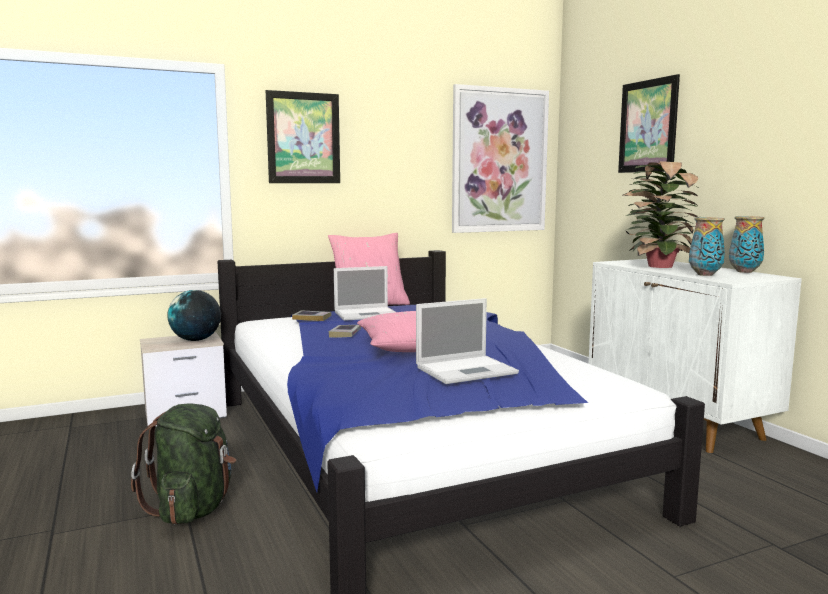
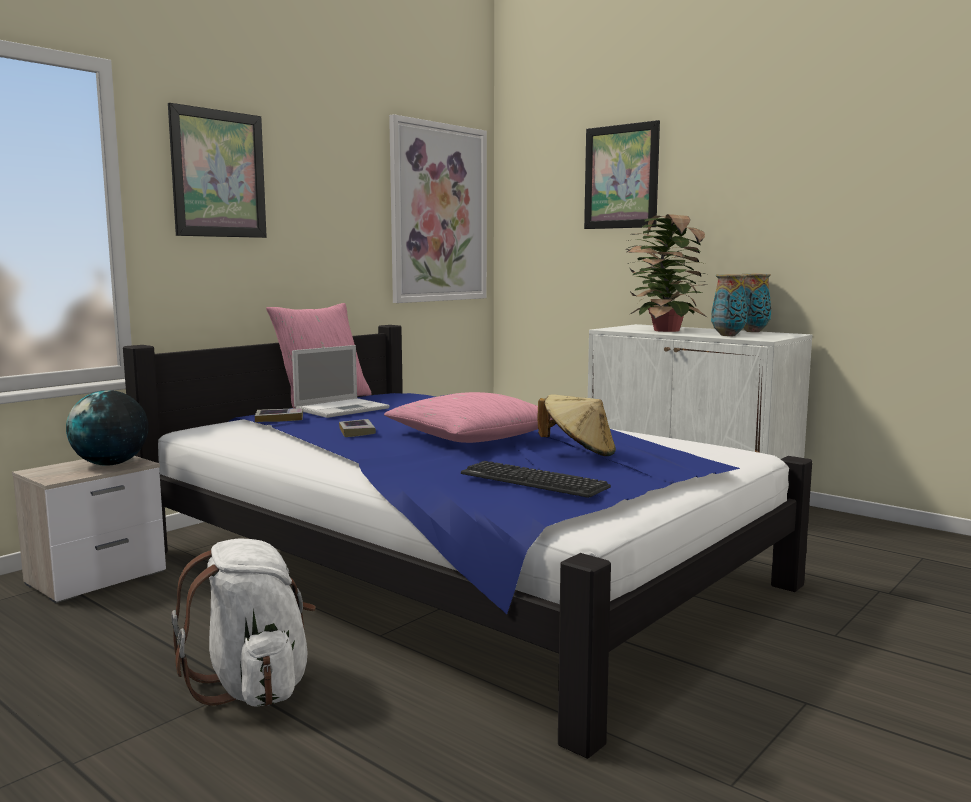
camera: 25 degrees left, 0 degrees up
(192, 508) = (253, 686): green backpack -> white backpack
(387, 390) = (533, 481): none -> keyboard
(467, 370) = (578, 452): laptop -> beige hat

